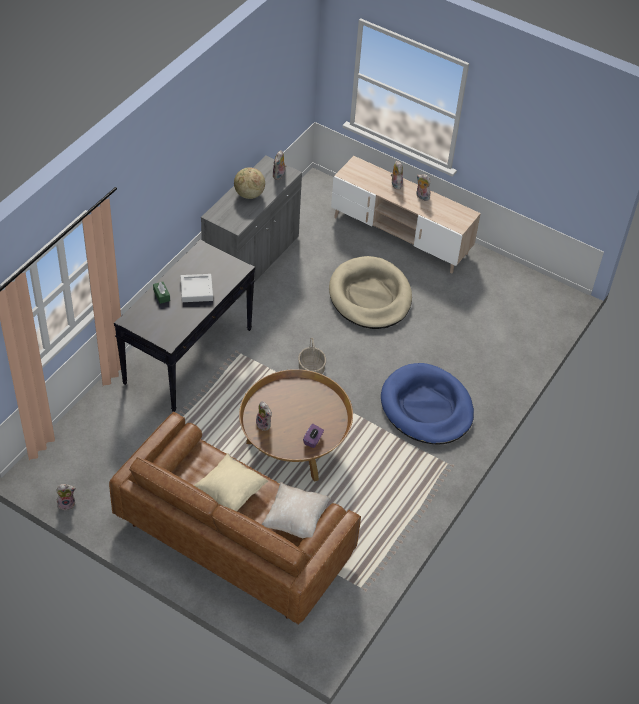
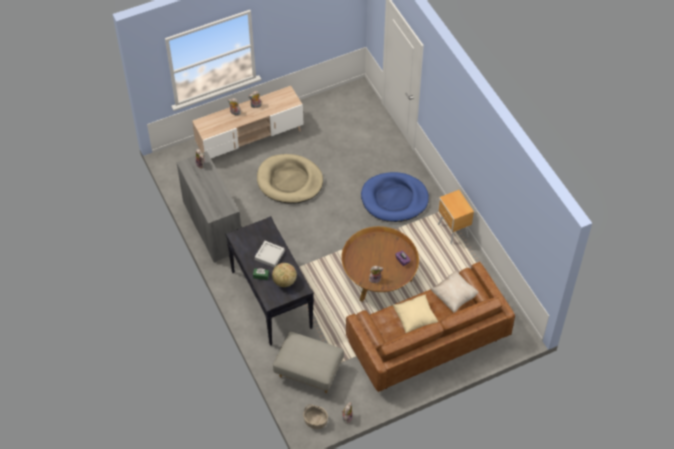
camera: 55 degrees left, 5 degrees up
(108, 436) = (308, 372): none -> grey ottoman
(249, 194) = (206, 188): globe -> globe (284, 281)
(311, 369) = (327, 240): basket -> basket (316, 421)
(426, 491) = (452, 231): none -> brown nightstand

